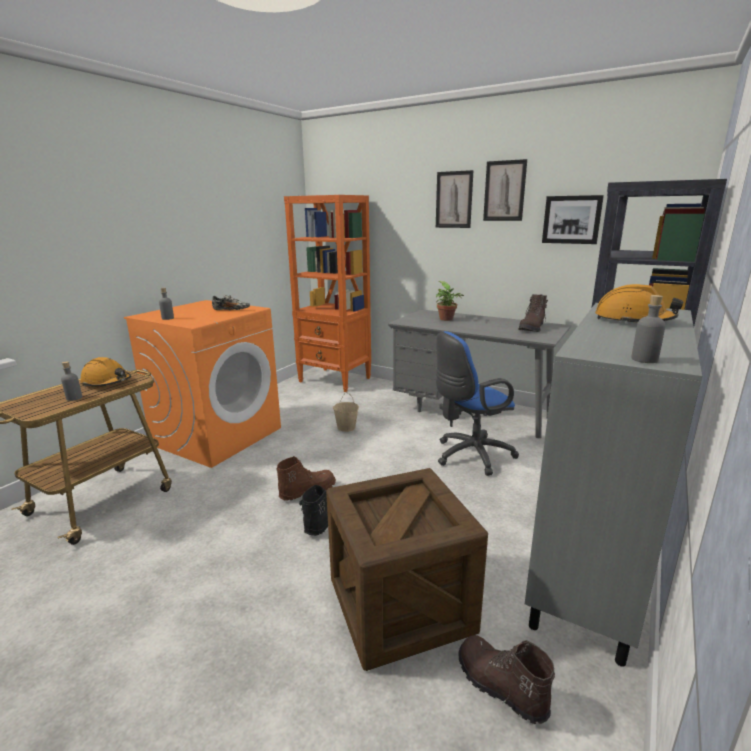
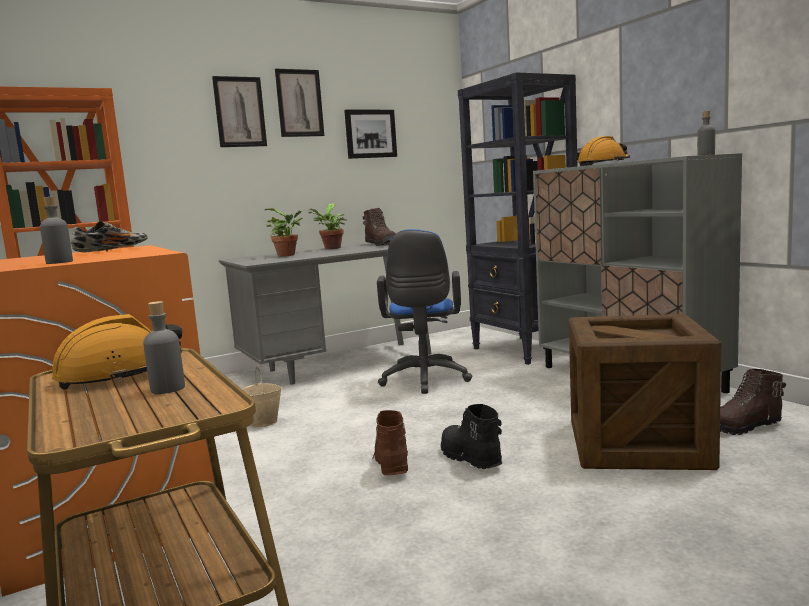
camera: 60 degrees left, 10 degrees down
(496, 320) = (331, 248): none -> potted plant

